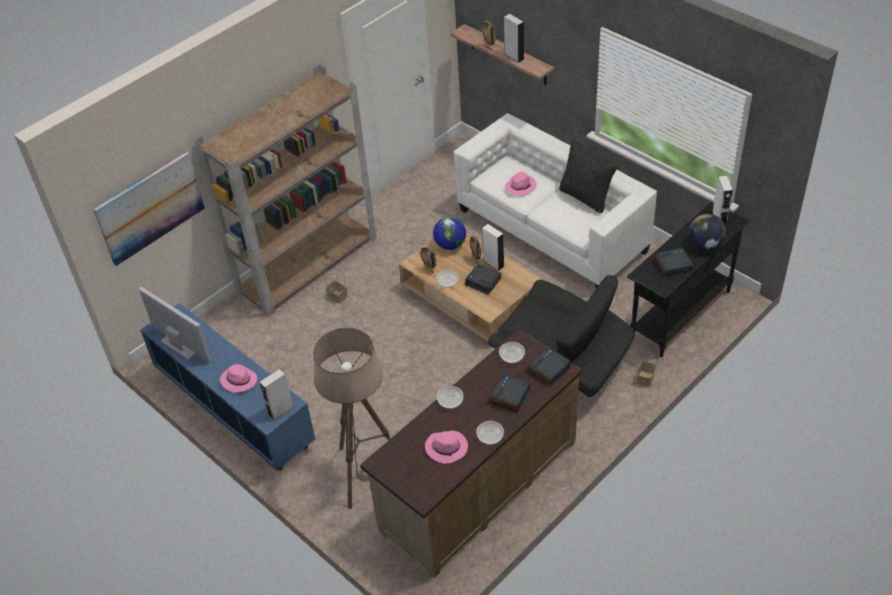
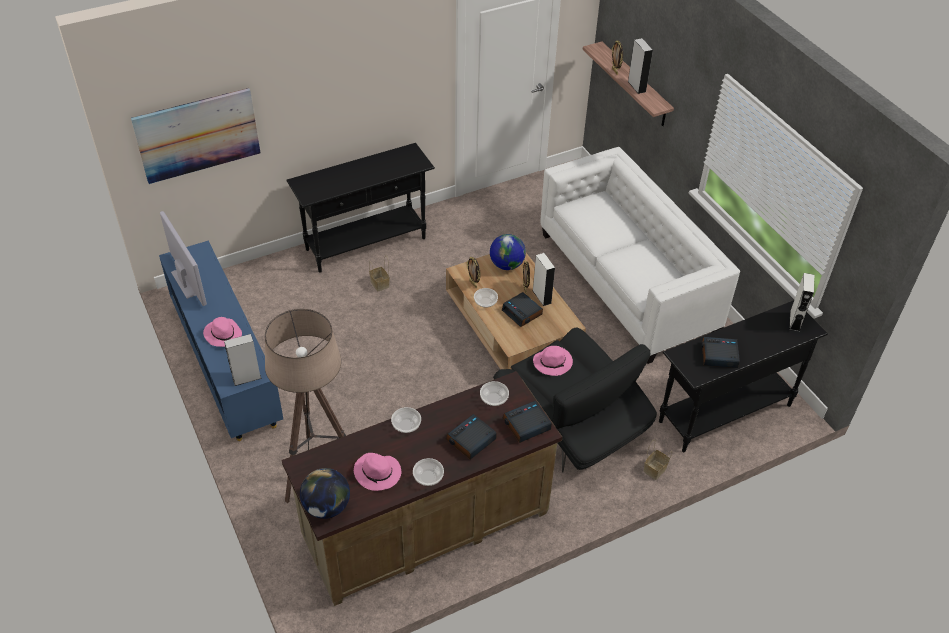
camera: 15 degrees right, 0 degrees up
(308, 265) = (366, 244): brown bookcase -> black console table
(521, 186) = (603, 226): pink hat -> pink hat (553, 362)
(585, 199) = (665, 258): black pillow -> none
(705, 245) = (765, 344): globe -> globe (327, 507)

